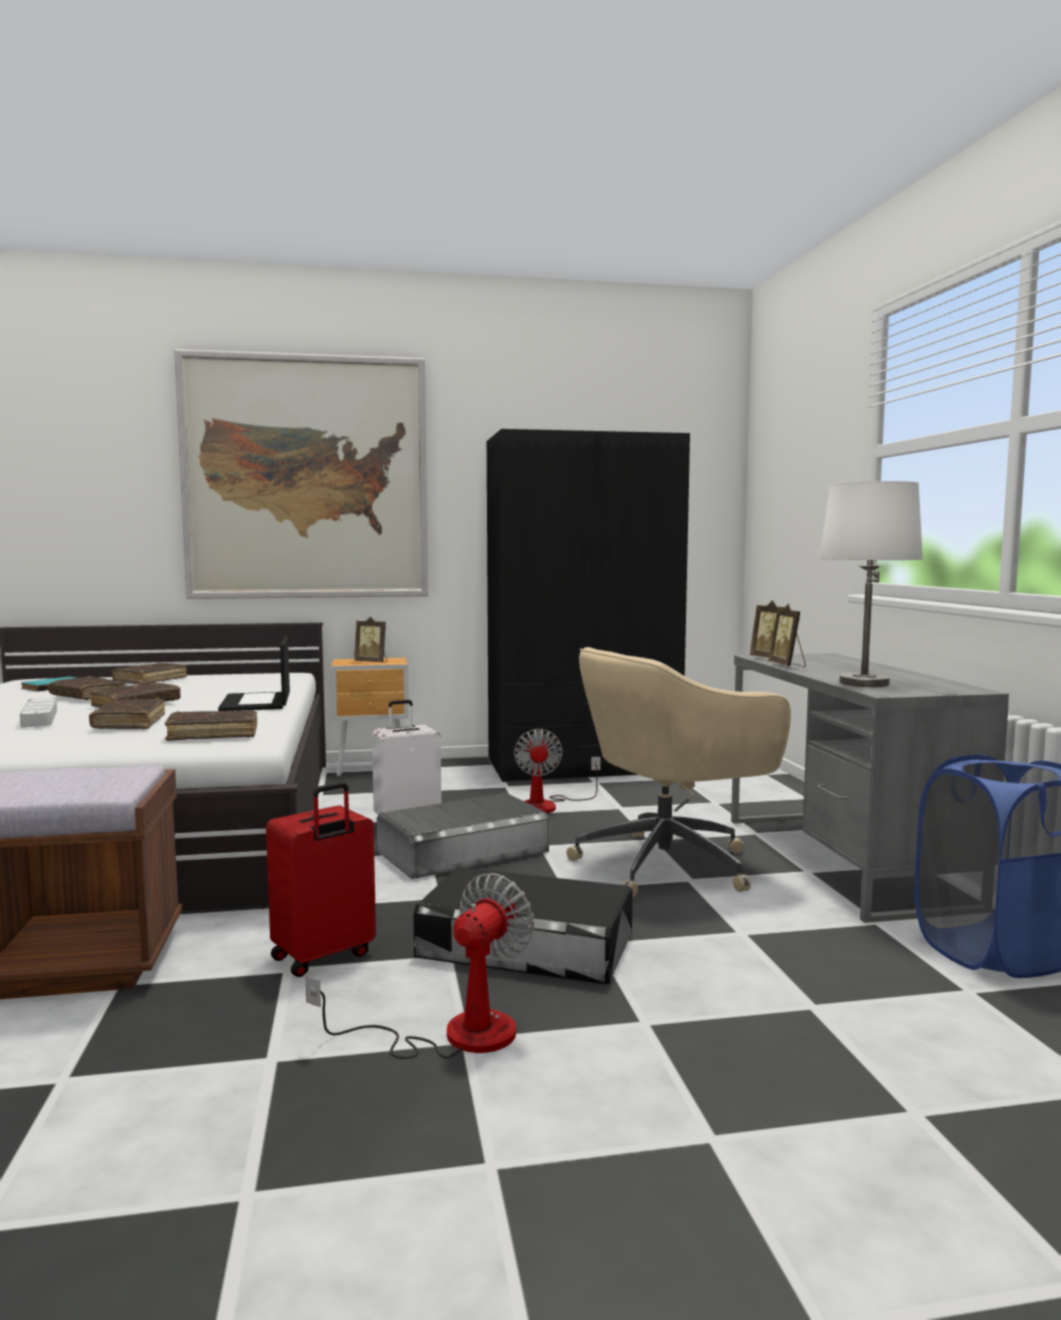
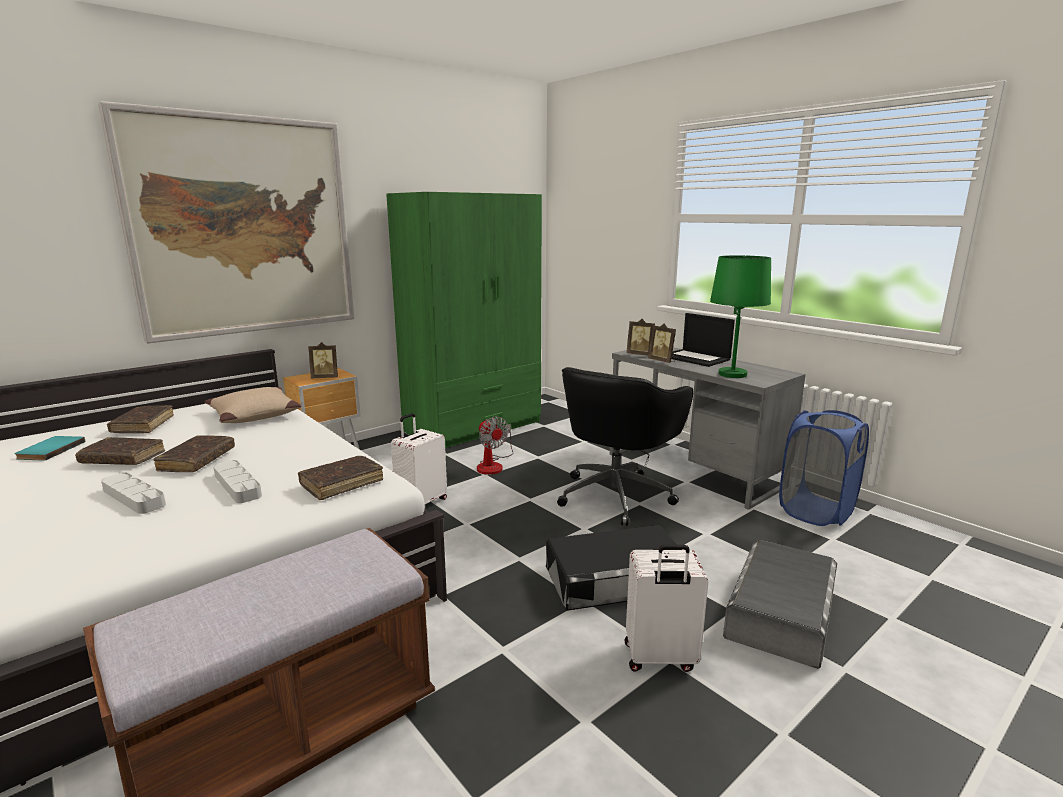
camera: 30 degrees left, 10 degrees up
(129, 723) = (237, 485): brown book -> grey tray
(253, 684) = (254, 415): none -> beige pillow
(257, 702) = (302, 438): laptop -> laptop (696, 358)
(323, 957) = (512, 631): red suitcase -> none
(453, 1035) = (659, 658): fan -> white suitcase
(463, 851) = (487, 516): grey storage box -> grey storage box (780, 611)
(583, 766) = (474, 426): black wardrobe -> green wardrobe
(670, 864) = (616, 495): beige office chair -> black office chair
(865, 683) = (733, 374): white table lamp -> green table lamp

